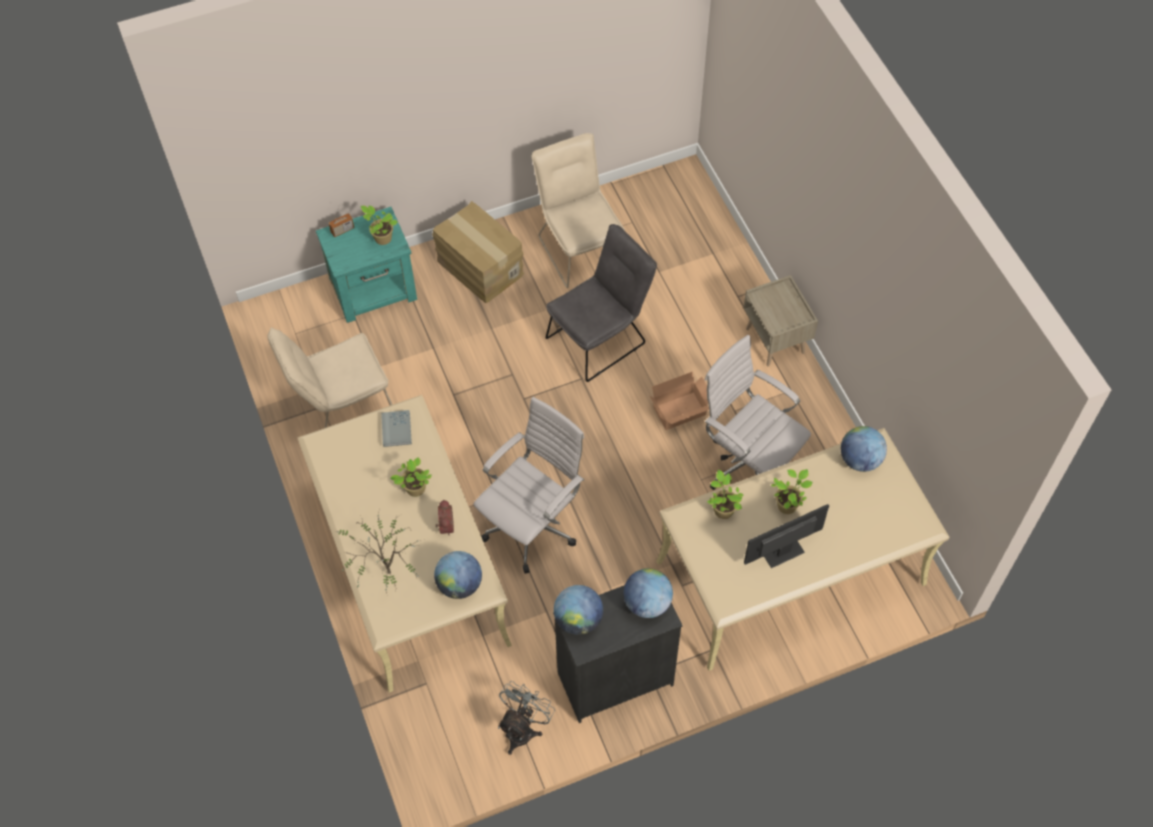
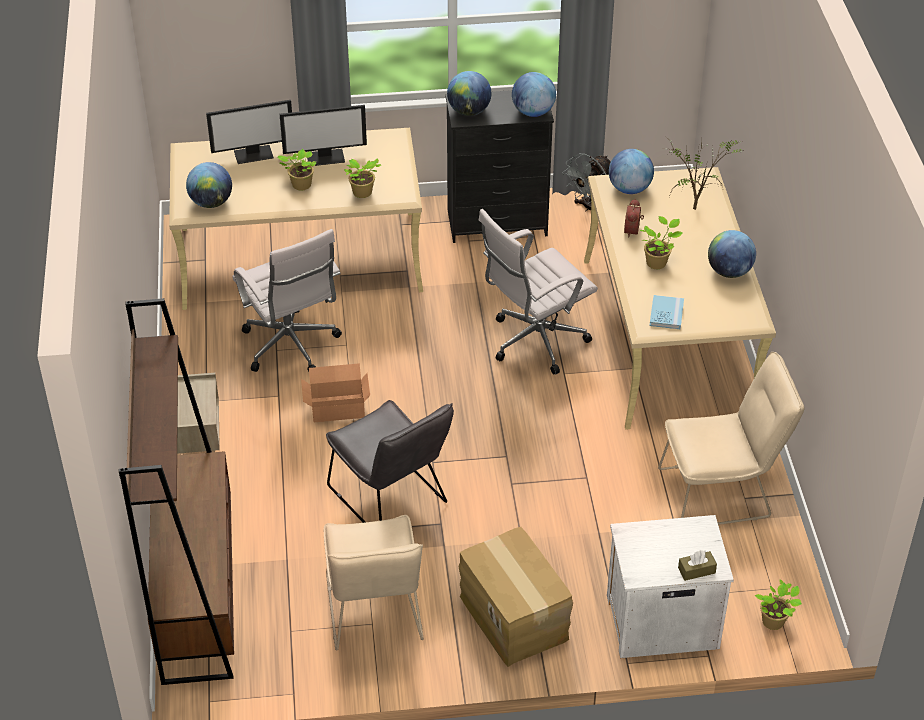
camera: 165 degrees left, 15 degrees down
(342, 230) = (696, 570): radio -> brown tissue box
(345, 494) = (729, 272): none -> globe
(374, 289) = (660, 620): turquoise nightstand -> white nightstand
(381, 238) = (645, 548): potted plant -> potted plant (774, 622)
(396, 429) = (666, 314): grey book -> blue book
(601, 337) = (392, 500): grey chair -> grey chair turned 105 degrees counterclockwise
(710, 232) = (197, 593): none -> brown bookcase
(855, 537) = (254, 154): none -> monitor

